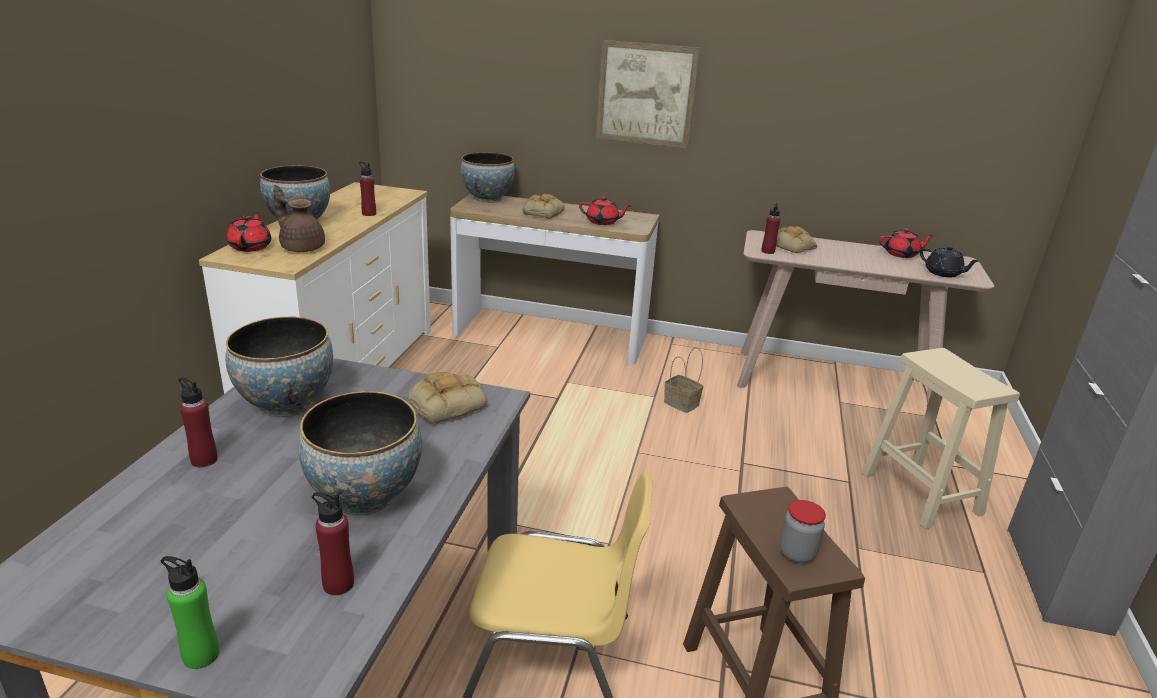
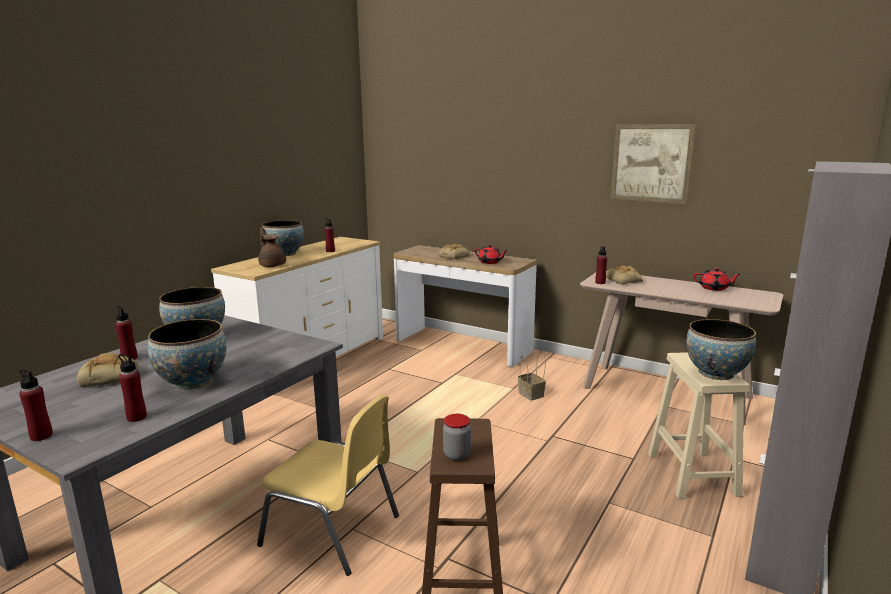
camera: 20 degrees right, 10 degrees down
(201, 655) = (41, 436): green bottle -> red bottle
(251, 247) = (245, 264): red teapot -> none
(447, 404) = (285, 345): bread -> bread (111, 376)
(487, 198) = (424, 248): bowl -> bowl (716, 373)
(646, 94) = (525, 175): picture -> picture (651, 163)
(943, 273) = (739, 301): black teapot -> none

